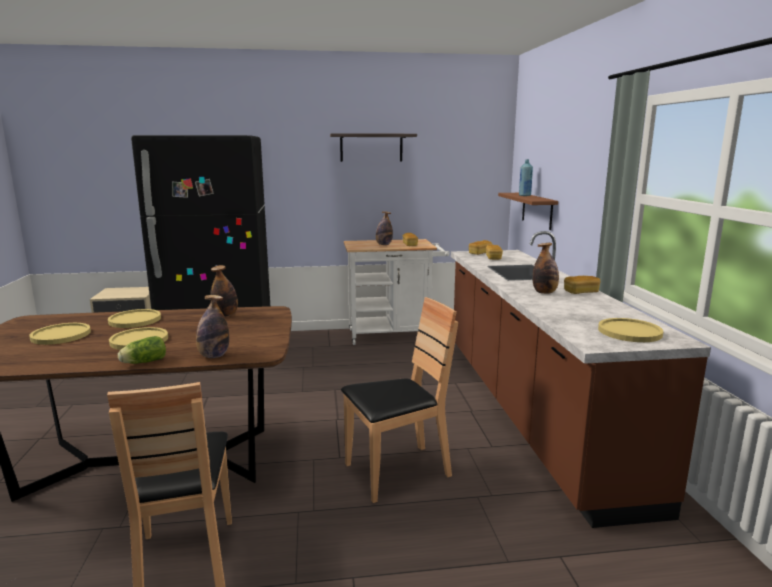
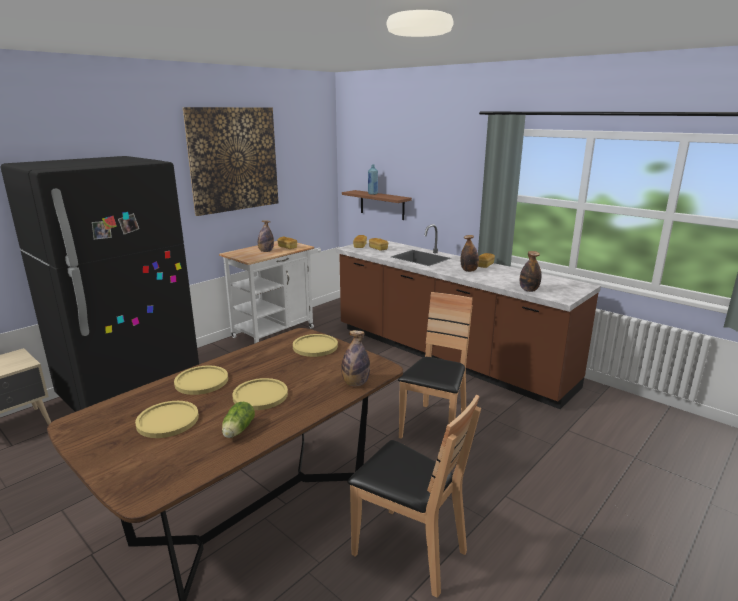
camera: 40 degrees left, 5 degrees up
(143, 362) = (316, 409): lettuce -> lettuce (237, 431)
(225, 315) = (273, 350): bottle -> bottle (529, 290)
(371, 147) = (234, 159): shelf -> picture
(629, 332) = (558, 286): yellow plate -> yellow plate (315, 346)

